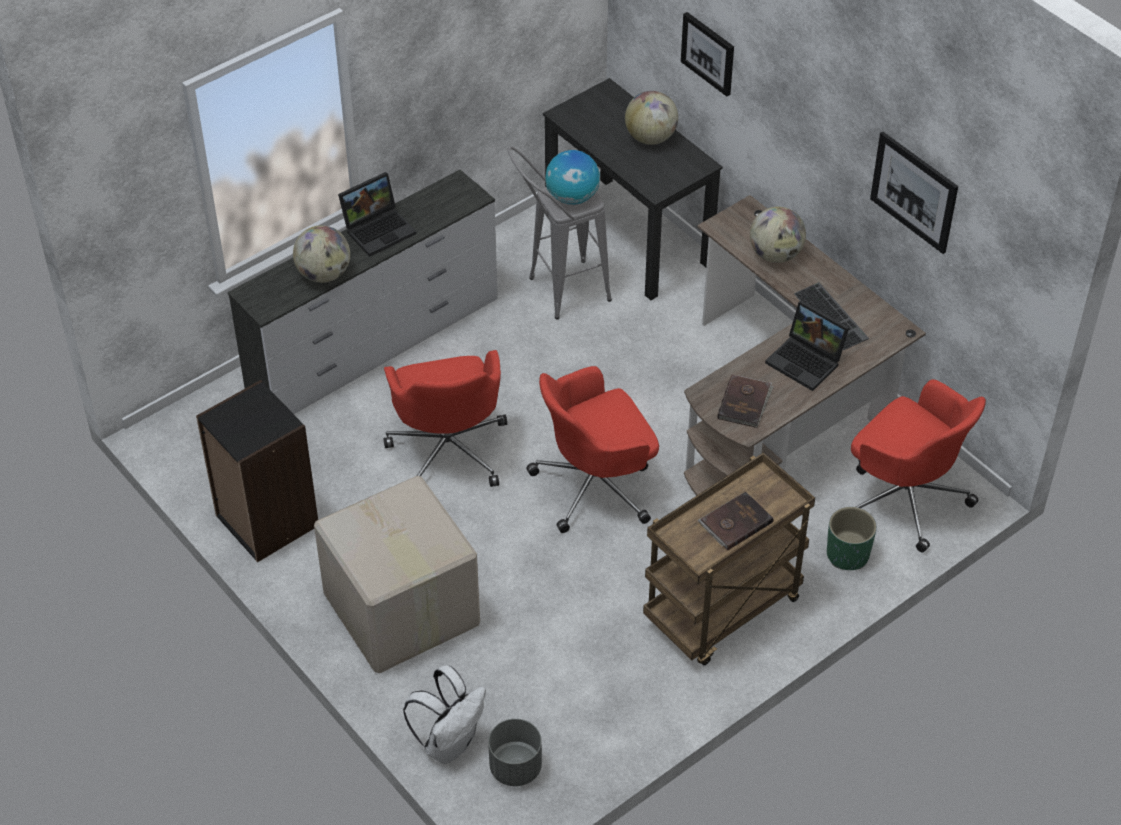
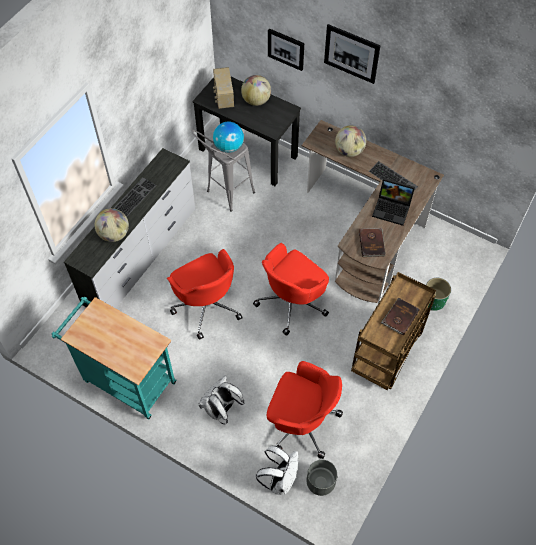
camera: 20 degrees left, 10 degrees up
(266, 521) = (125, 379): black bookcase -> turquoise cart
(379, 228) = (133, 197): laptop -> keyboard
(400, 611) = (221, 410): cardboard box -> white backpack
(598, 119) = (223, 97): none -> radio
(905, 497) = (447, 259): red office chair -> red office chair (301, 422)
(914, 192) = (435, 105): picture -> picture (351, 53)

